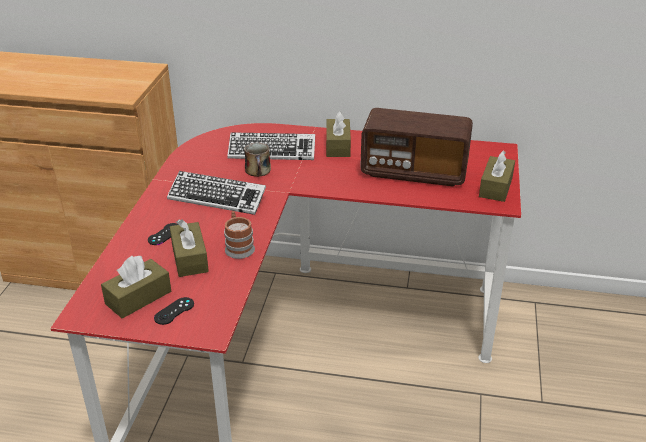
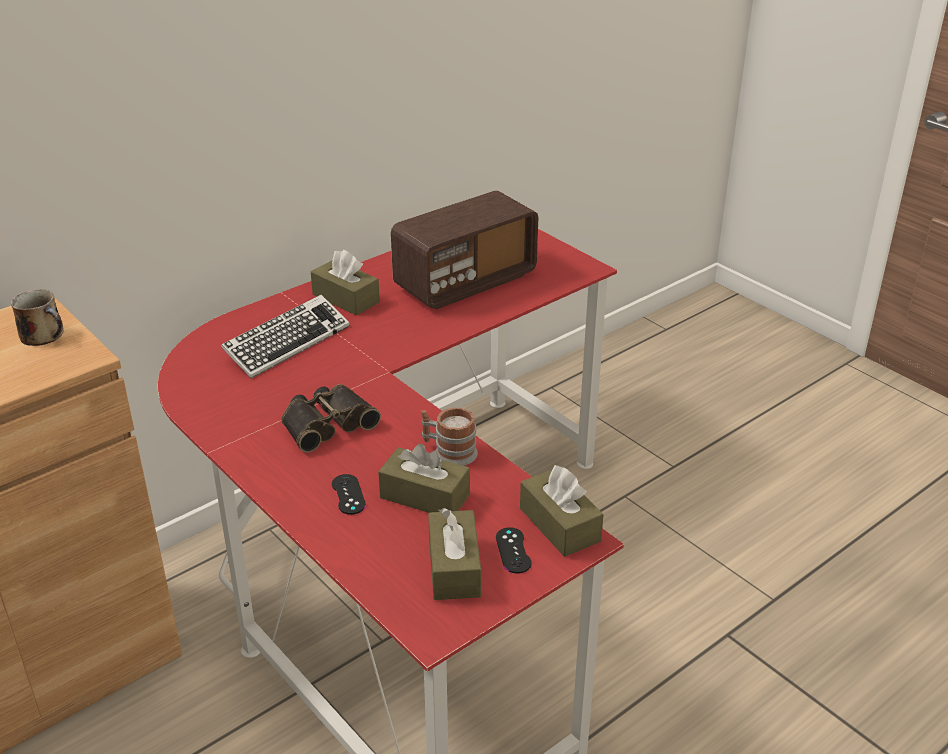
camera: 50 degrees left, 0 degrees up
(217, 198) = (327, 423): keyboard -> binoculars
(258, 171) = (314, 370): mug -> mug (44, 335)
(495, 187) = (556, 257): brown tissue box -> brown tissue box (559, 525)

